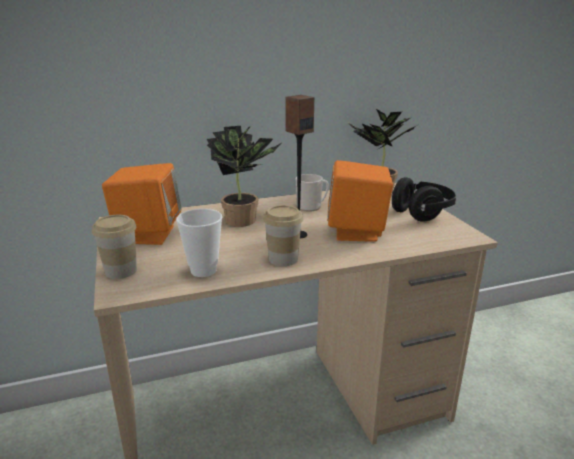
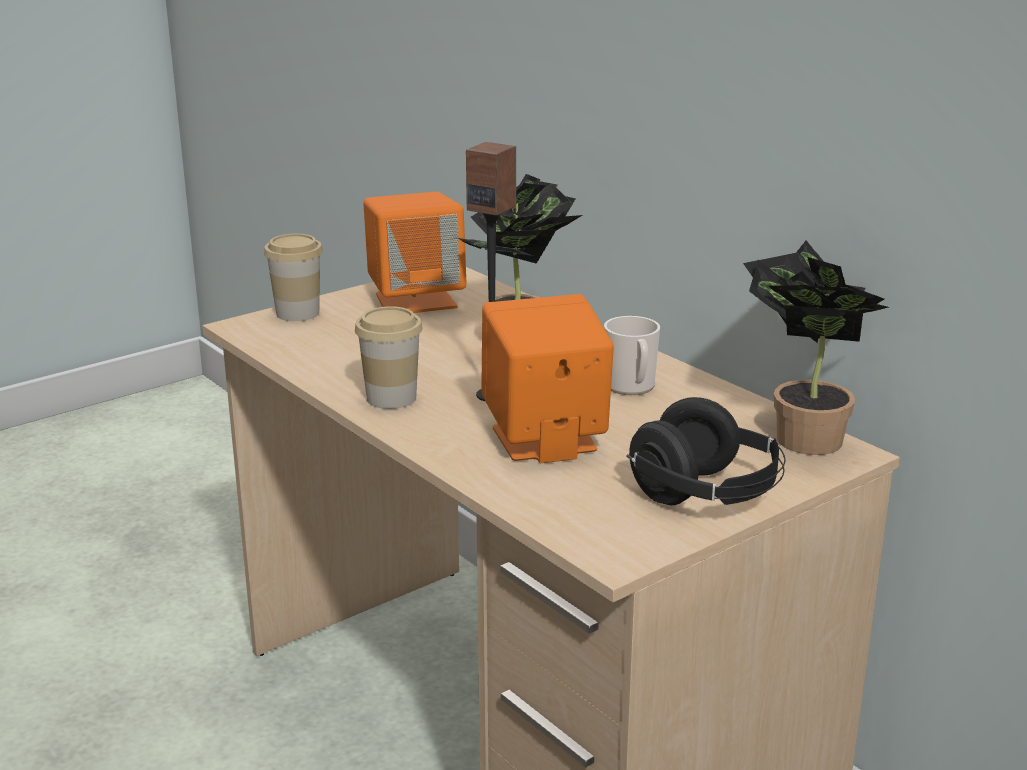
camera: 70 degrees right, 0 degrees up
(203, 270) = (324, 356): cup -> none

